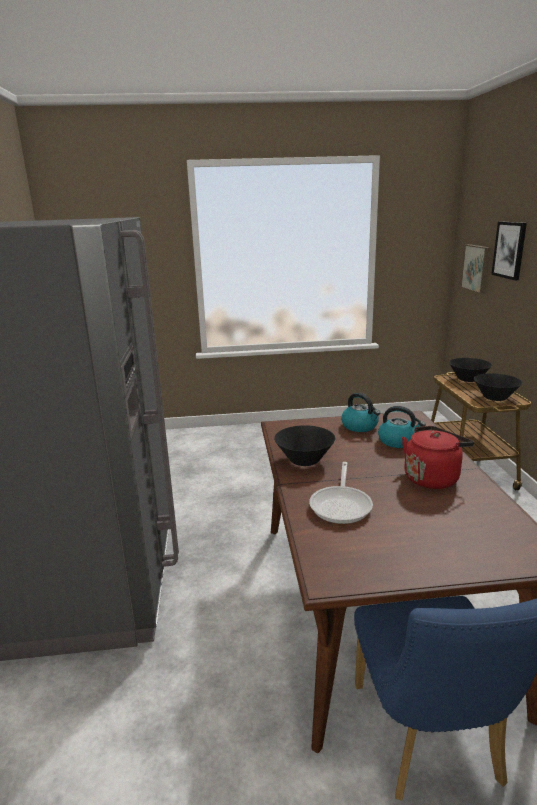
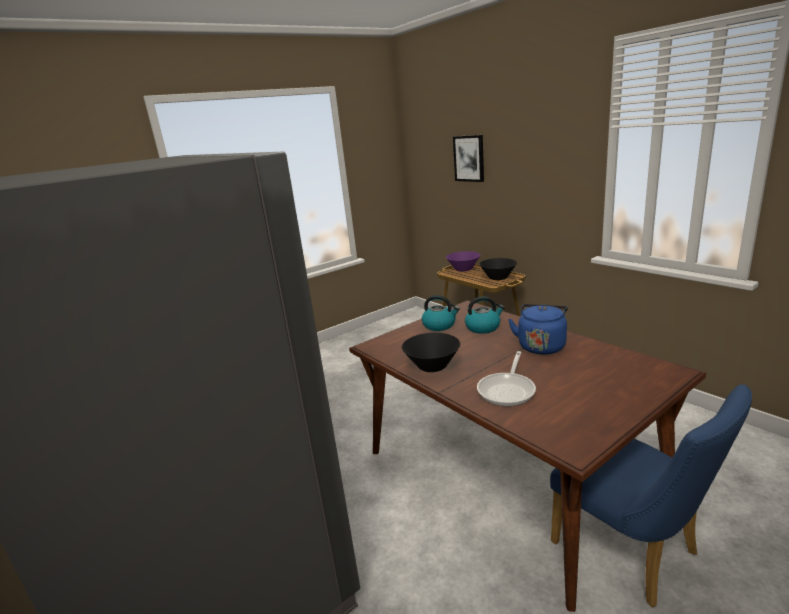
camera: 30 degrees left, 0 degrees up
(341, 505) = (508, 390): frying pan -> frying pan turned 45 degrees clockwise
(433, 478) = (541, 345): red kettle -> blue kettle
(468, 379) = (463, 269): black bowl -> purple bowl
(477, 268) = (436, 178): picture -> none

